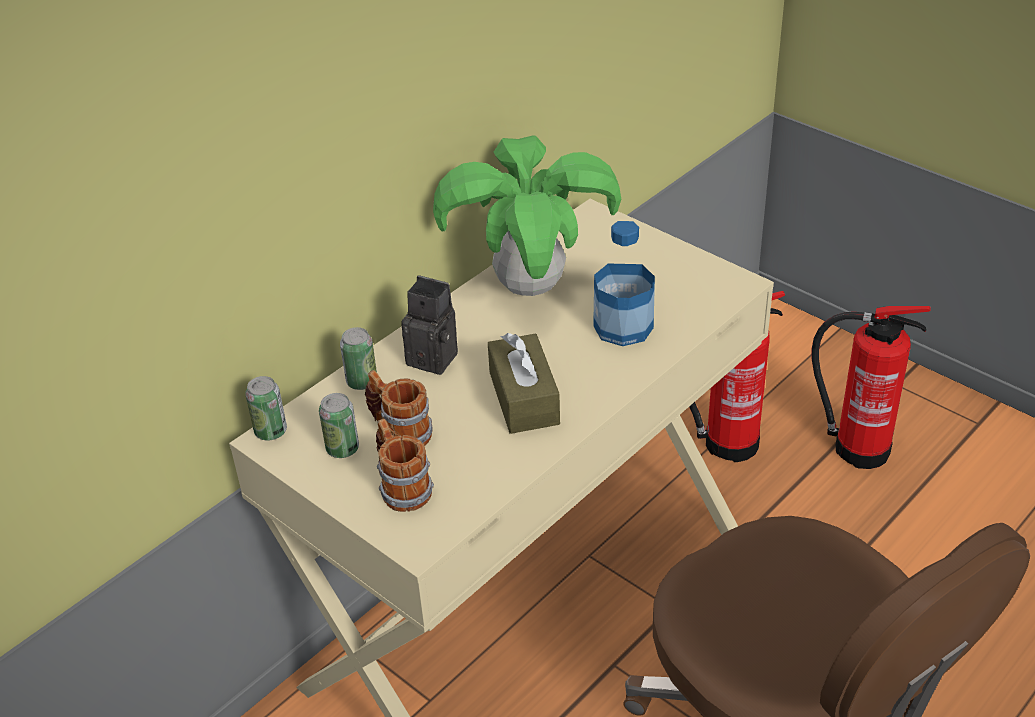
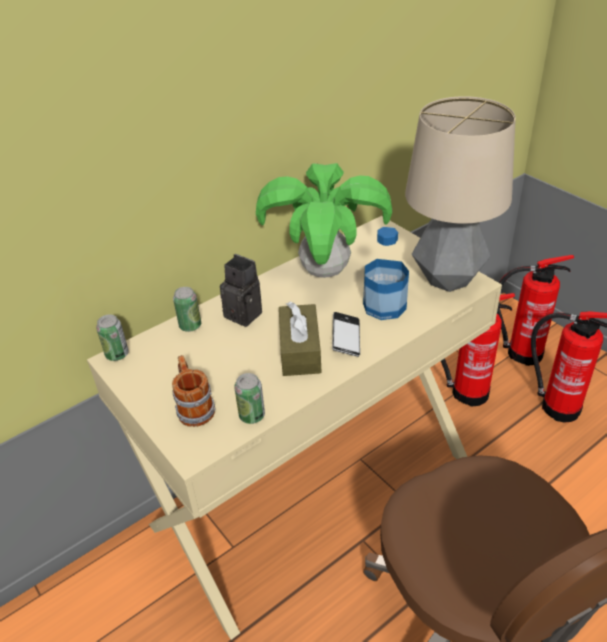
camera: 10 degrees right, 0 degrees up
(342, 449) = (161, 373): can -> can (252, 415)
(399, 431) = (205, 365): mug -> none
(581, 375) = (346, 338): none -> phone
(700, 282) = (447, 279): none -> table lamp
(795, 377) = (521, 353): none -> fire extinguisher

